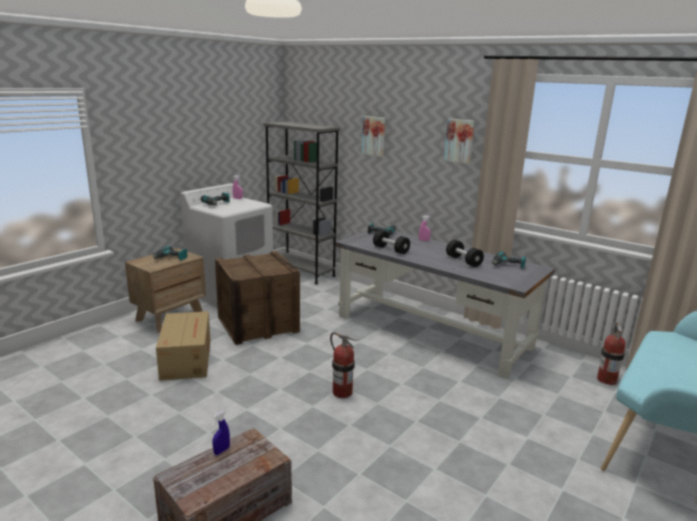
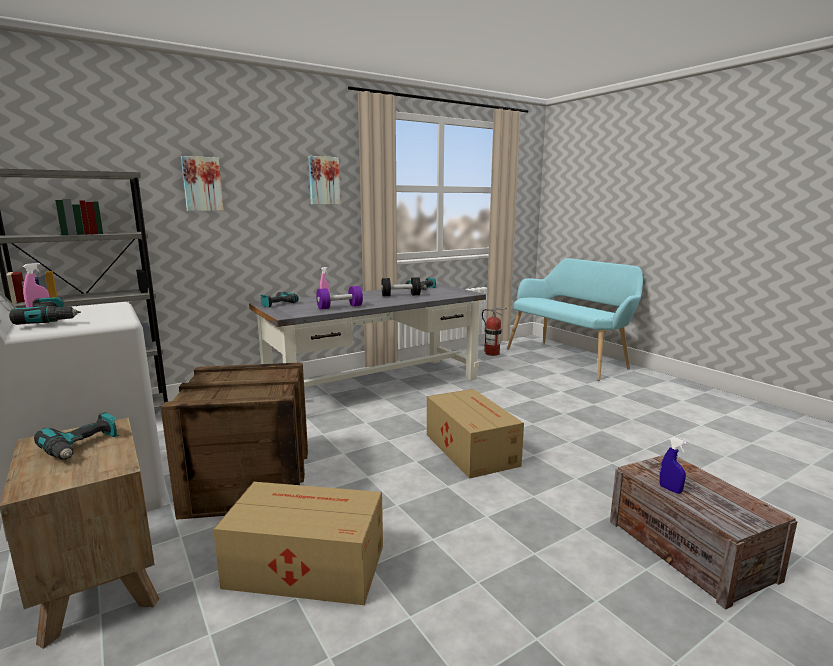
camera: 70 degrees left, 5 degrees down
(342, 392) = (471, 448): fire extinguisher -> cardboard box
(390, 249) = (340, 307): black dumbbell -> purple dumbbell

